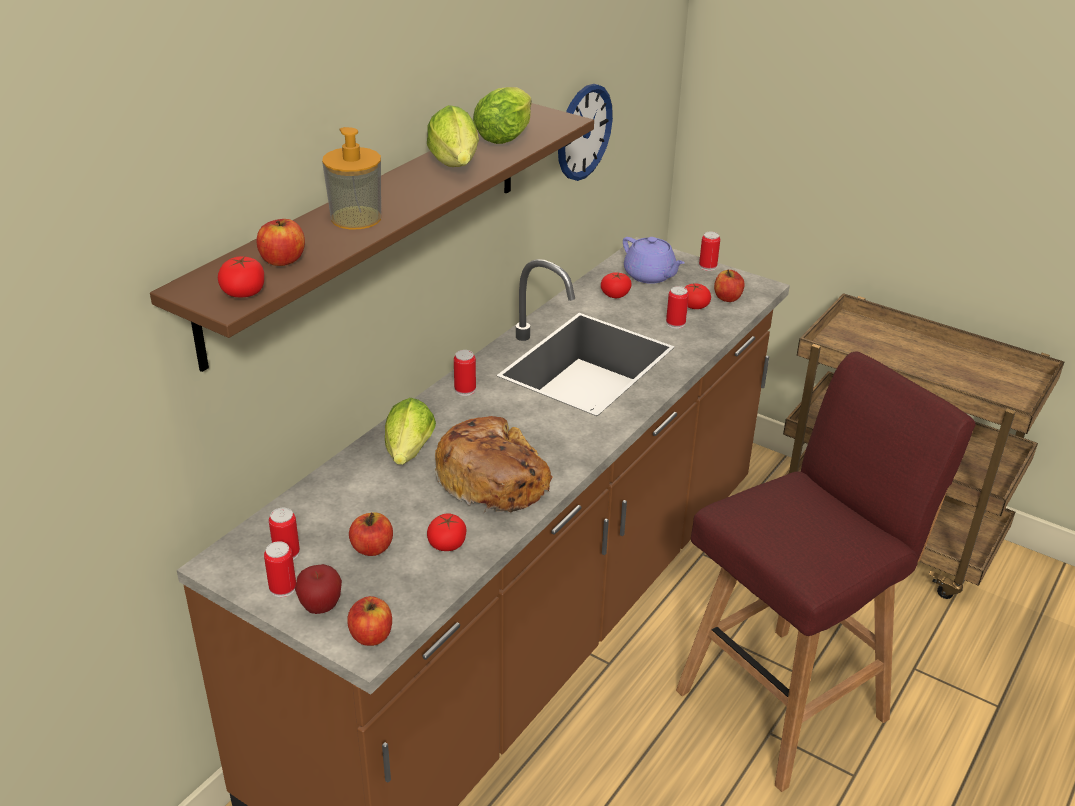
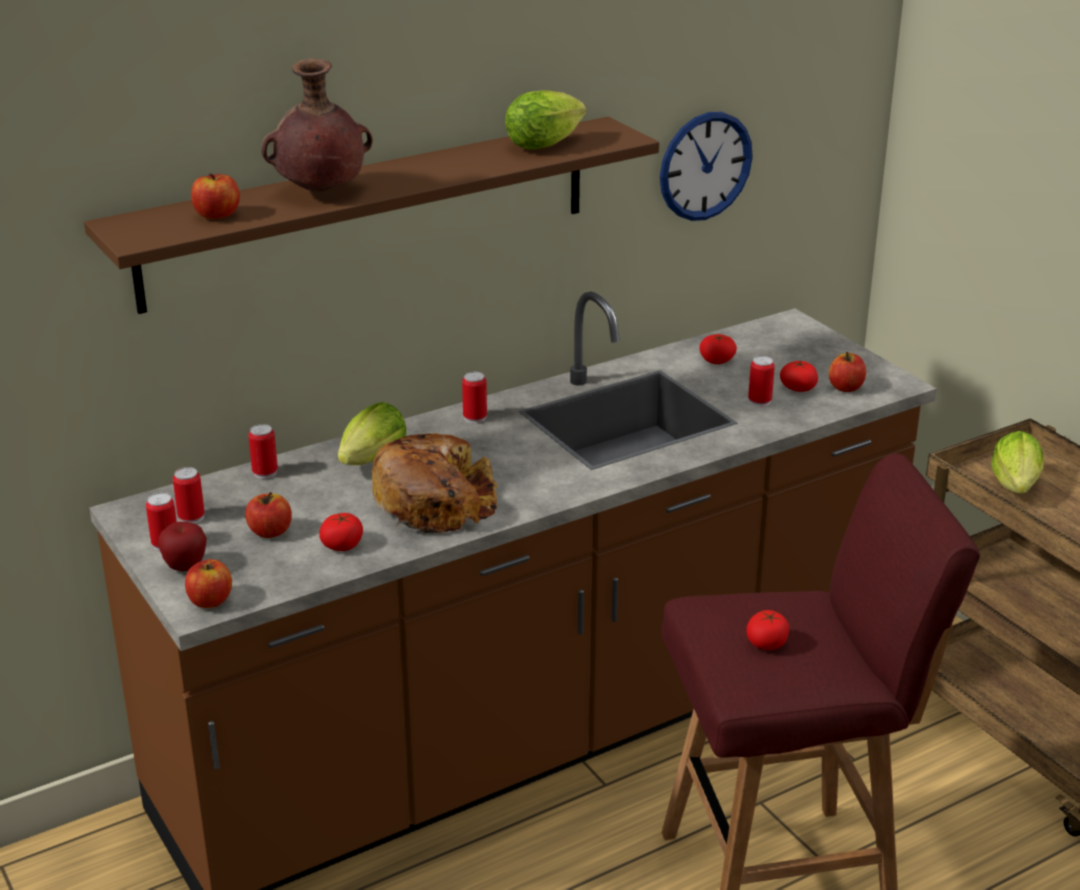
camera: 25 degrees right, 5 degrees down
(243, 292) = (158, 233): tomato -> tomato (767, 643)
(356, 218) = (319, 192): soap dispenser -> brown vase
(456, 166) = (464, 163): lettuce -> lettuce (1015, 489)
(650, 276) = (774, 349): purple teapot -> none
(707, 266) = (852, 352): can -> can (265, 472)

